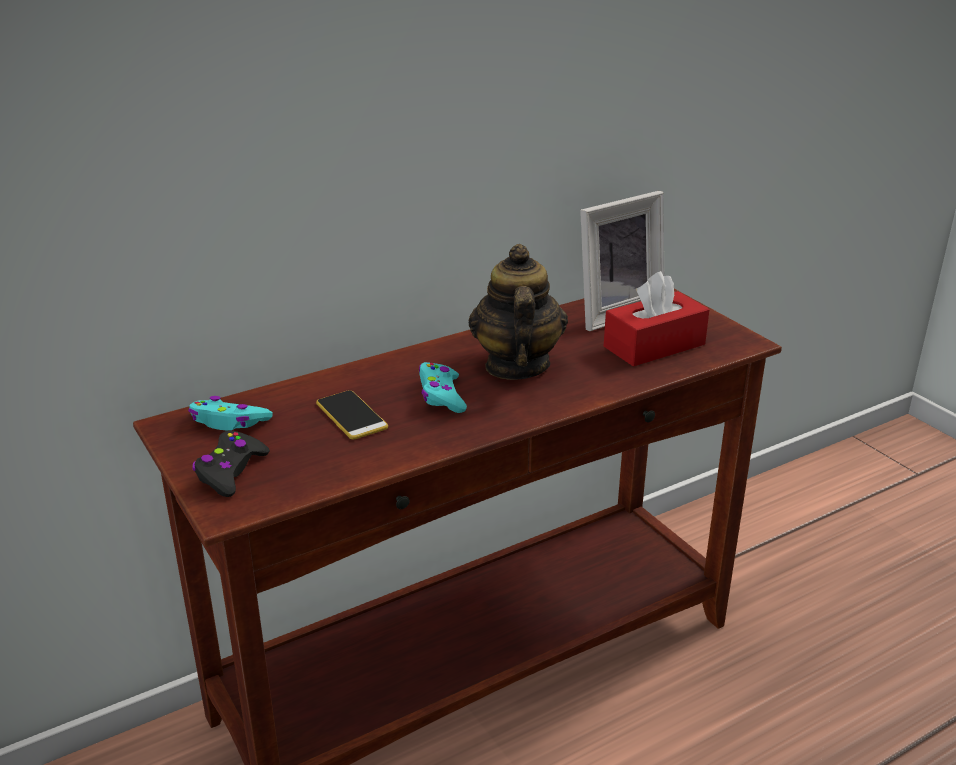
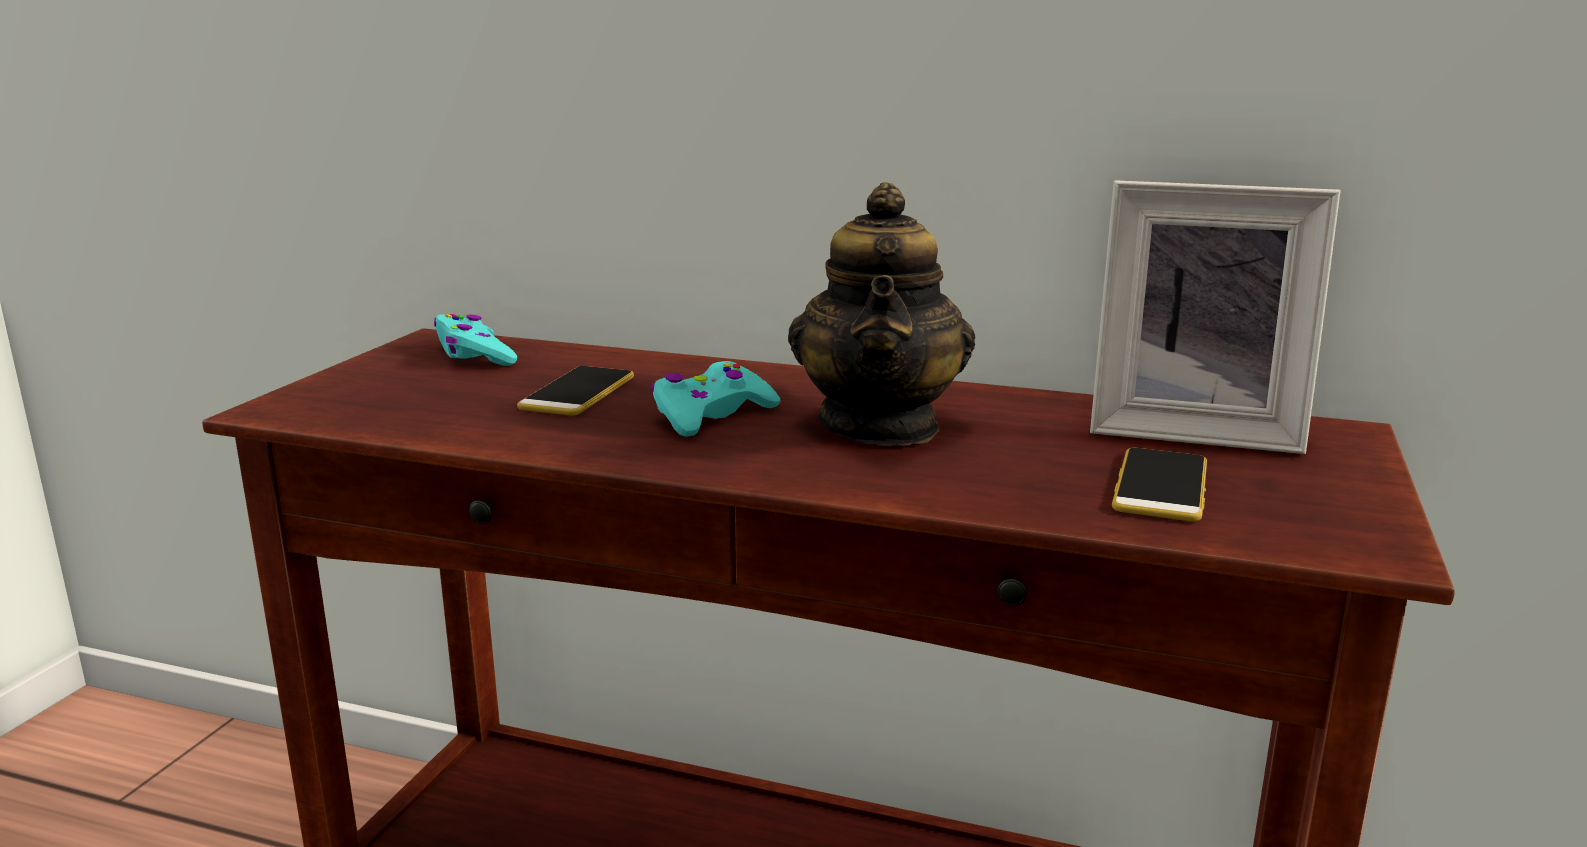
camera: 50 degrees right, 10 degrees down
(230, 472) = (363, 386): black game controller -> none
(516, 366) = (881, 426): teapot -> teapot turned 135 degrees clockwise
(654, 345) = (1161, 486): red tissue box -> phone

